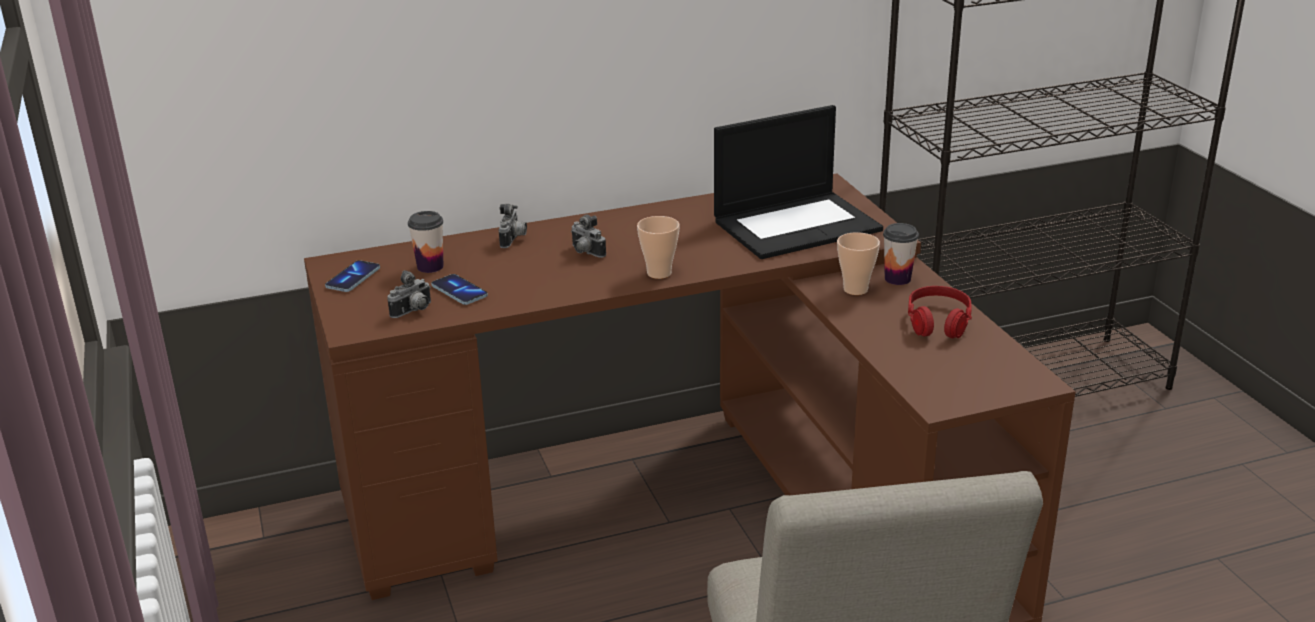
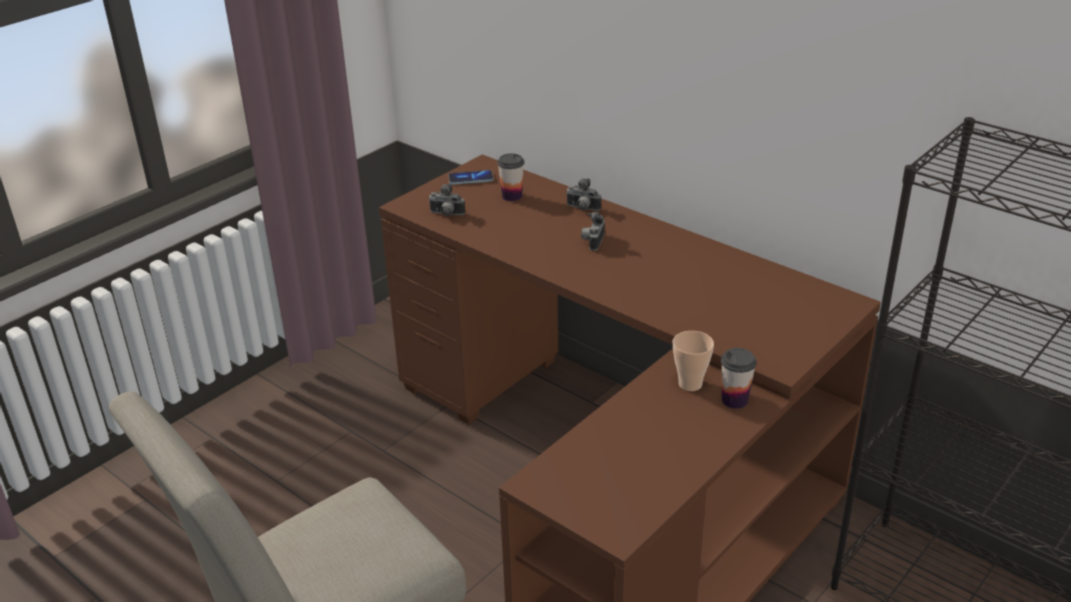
camera: 60 degrees right, 5 degrees up
(459, 291) = (488, 219): phone -> none
(513, 240) = (582, 209): camera -> camera turned 45 degrees clockwise
(659, 273) = (592, 281): cup -> none
(797, 225) = (748, 314): laptop -> none
(938, 322) = (676, 445): red headphones -> none

